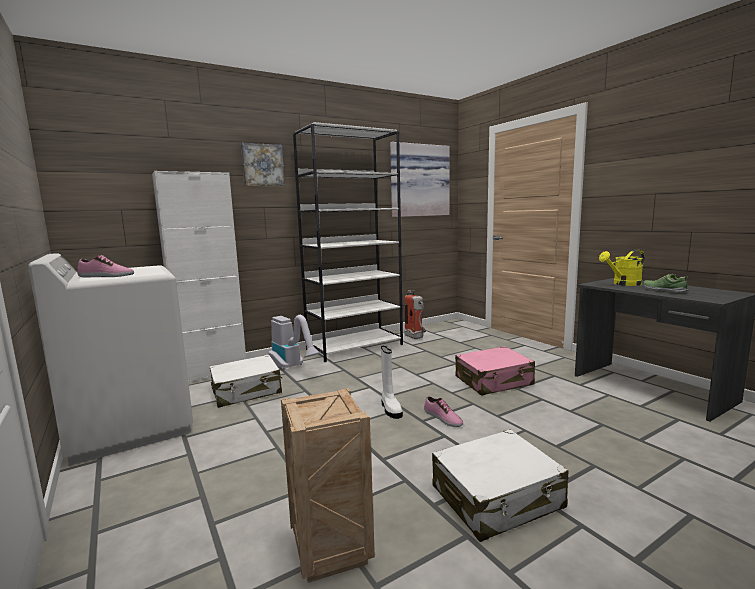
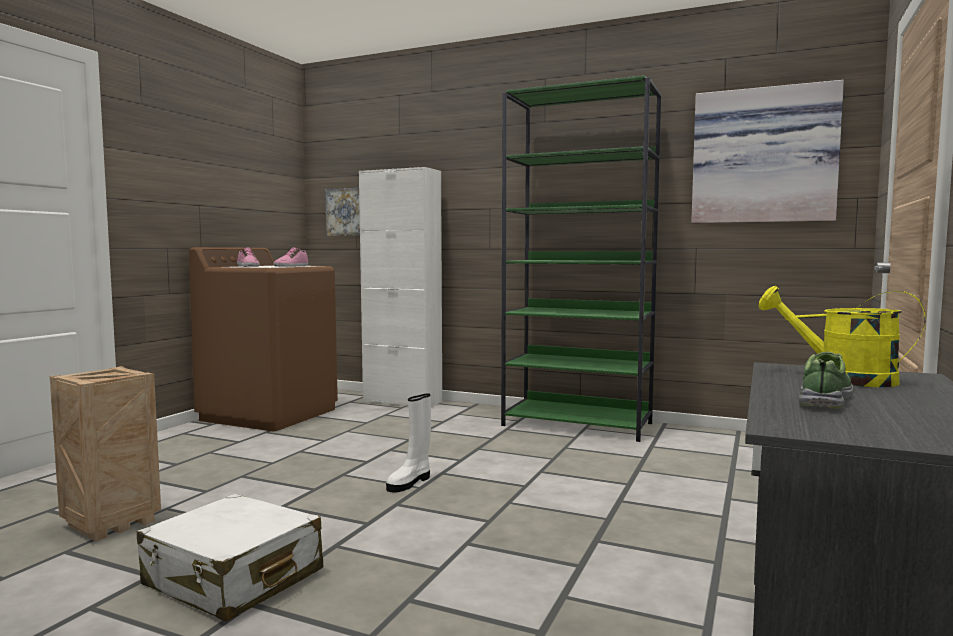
camera: 55 degrees right, 5 degrees down
(131, 426) = (270, 414): white washing machine -> brown washing machine
(247, 391) = (377, 422): white suitcase -> none
(262, 165) = (490, 154): picture -> picture (347, 212)
(293, 367) = (463, 419): vacuum cleaner -> none
(355, 347) = (578, 424): white bookcase -> green bookcase
(416, 338) = (686, 441): fire extinguisher -> none
(442, 418) = (417, 513): shoe -> shoe (291, 266)
(493, 381) = (598, 520): pink suitcase -> none

